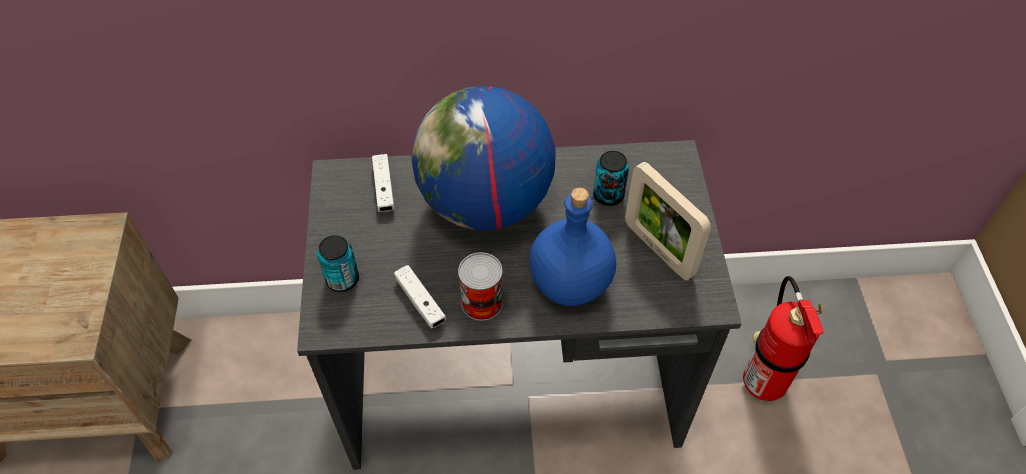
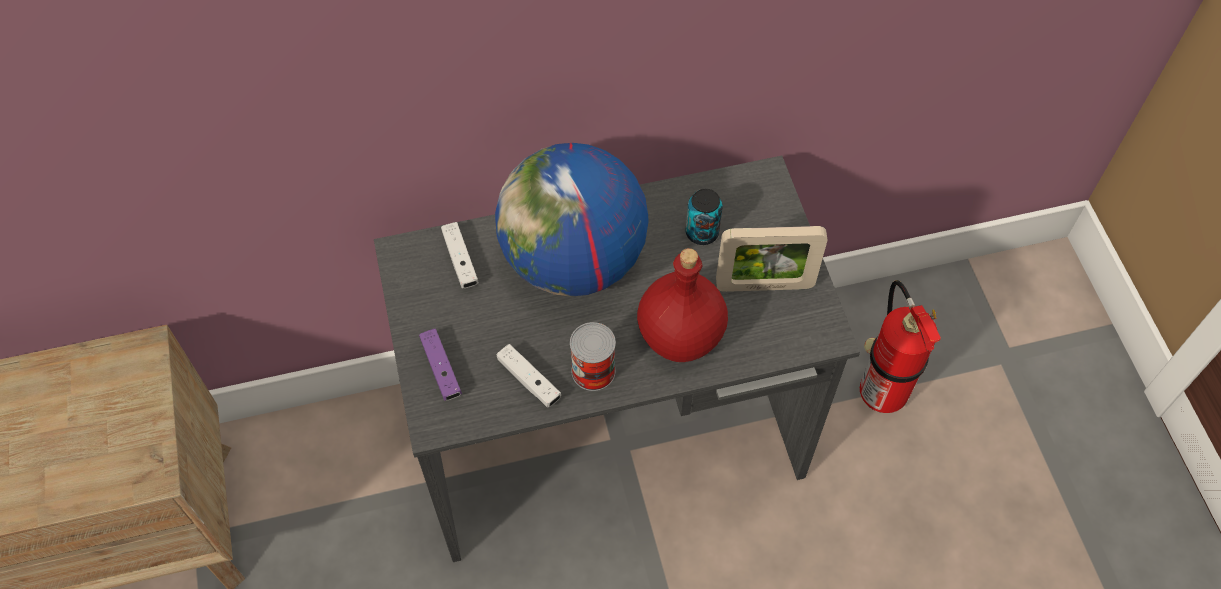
camera: 10 degrees left, 5 degrees up
(342, 279) = (441, 369): can -> purple game controller
(572, 283) = (682, 336): blue bottle -> red bottle
(658, 249) = (764, 285): picture frame -> picture frame turned 45 degrees counterclockwise

